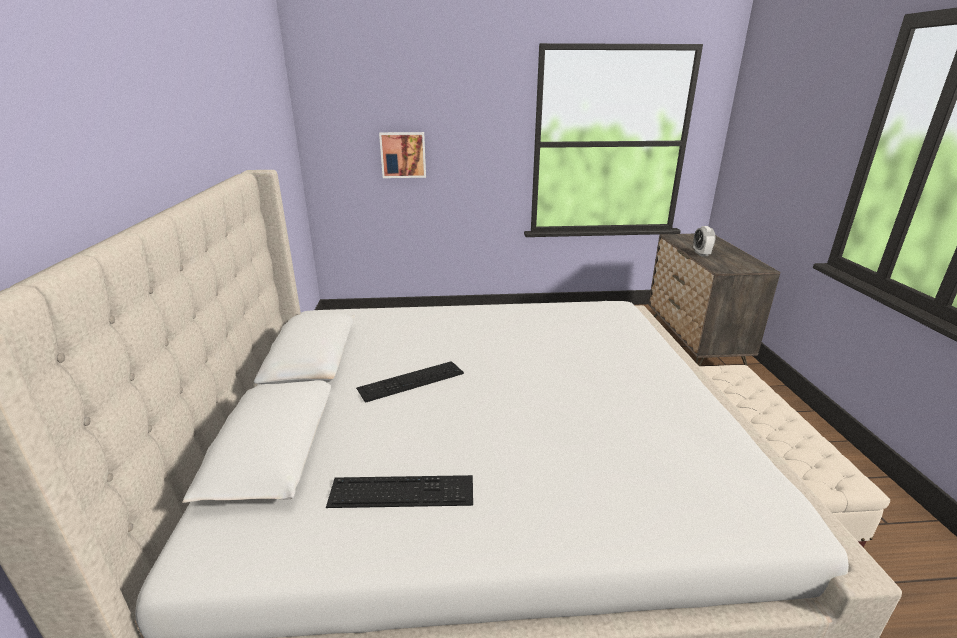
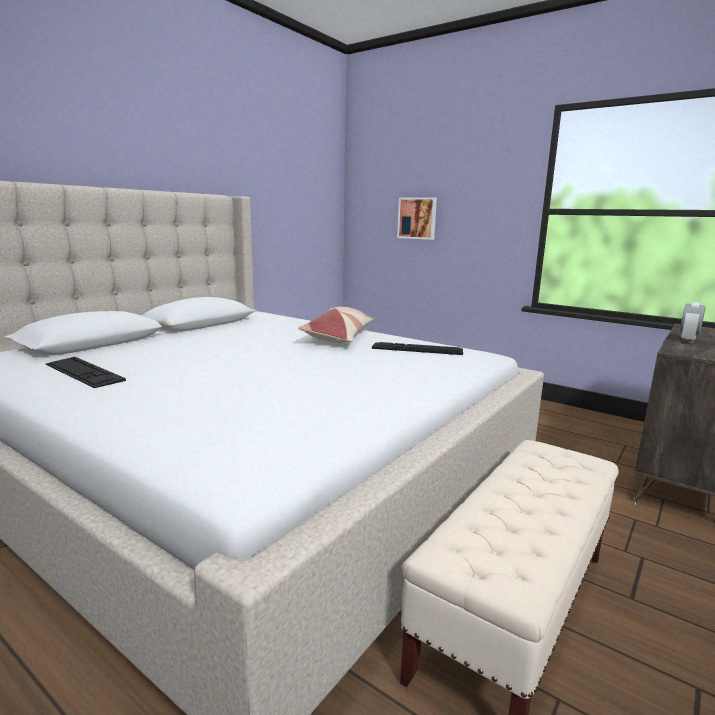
camera: 40 degrees right, 10 degrees down
(411, 381) = (215, 343): keyboard -> keyboard (417, 348)
(486, 323) = (339, 336): none -> pillow

